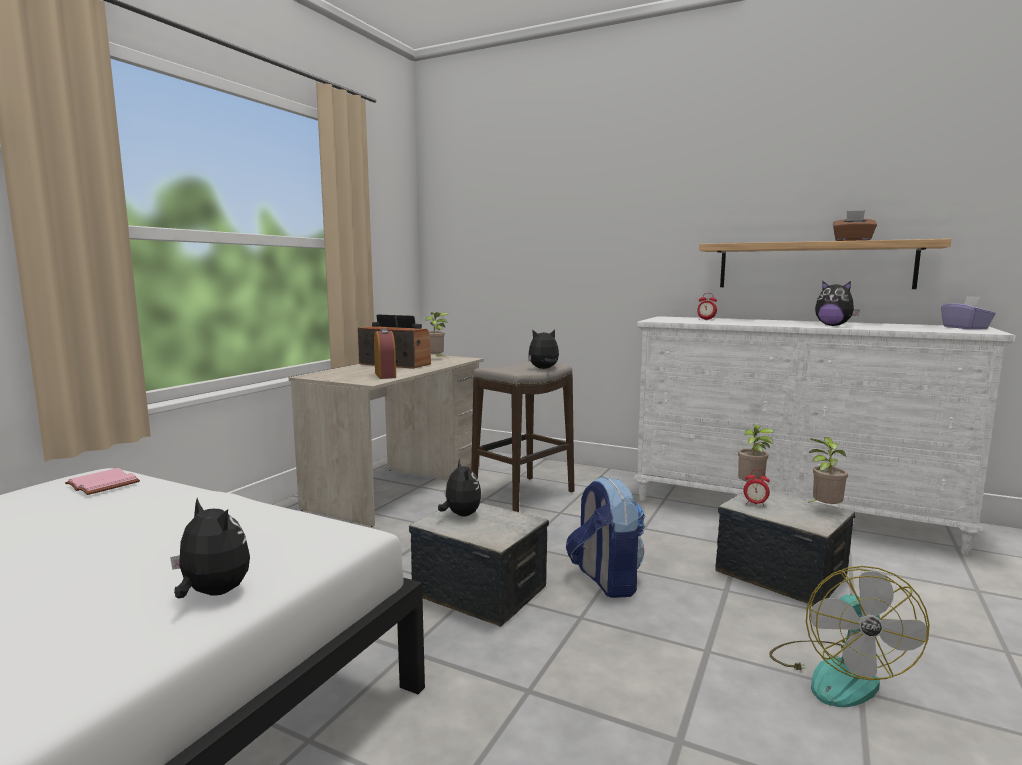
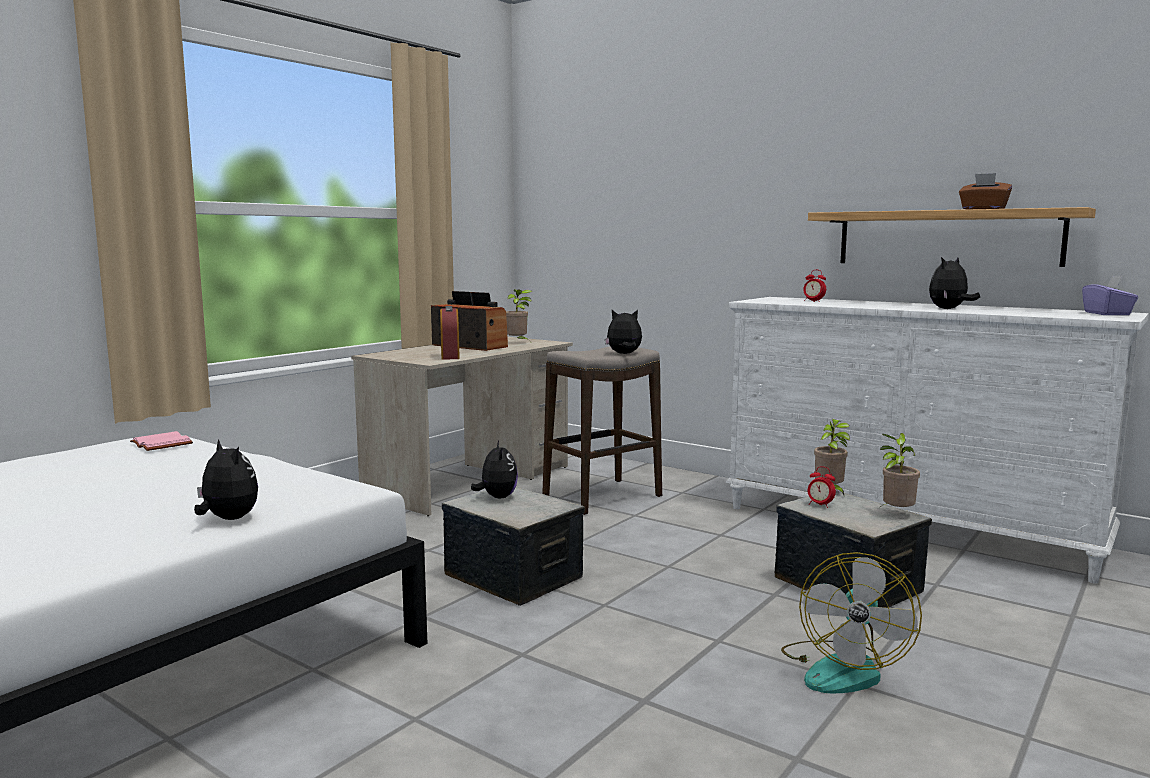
camera: 10 degrees right, 0 degrees up
(605, 580) = (648, 577): backpack -> none
(833, 325) = (949, 309): plush toy -> plush toy turned 90 degrees clockwise

